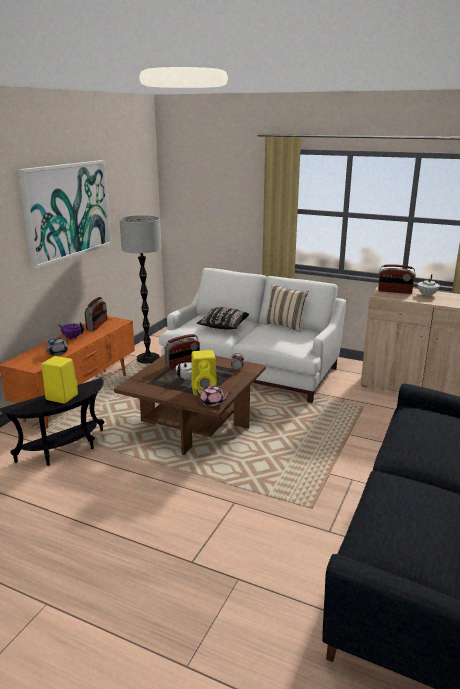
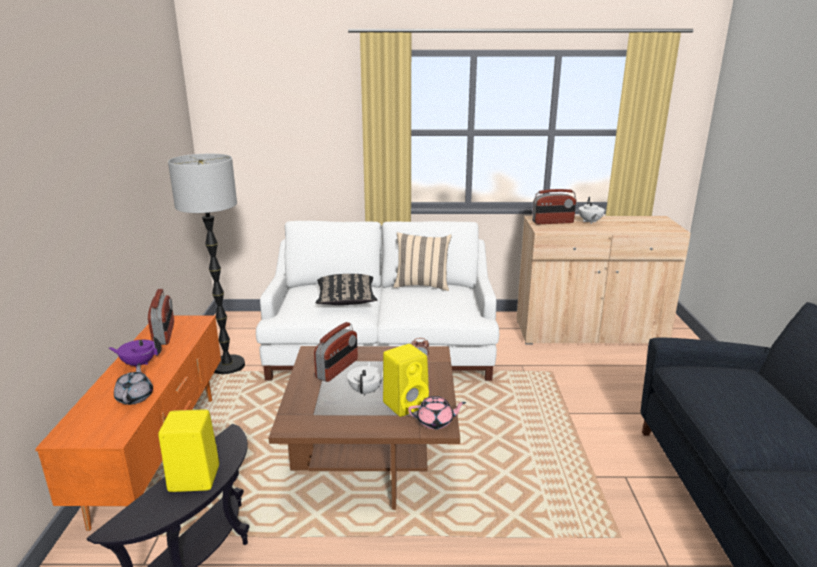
camera: 25 degrees left, 0 degrees up
(67, 210) = (94, 155): picture -> none

